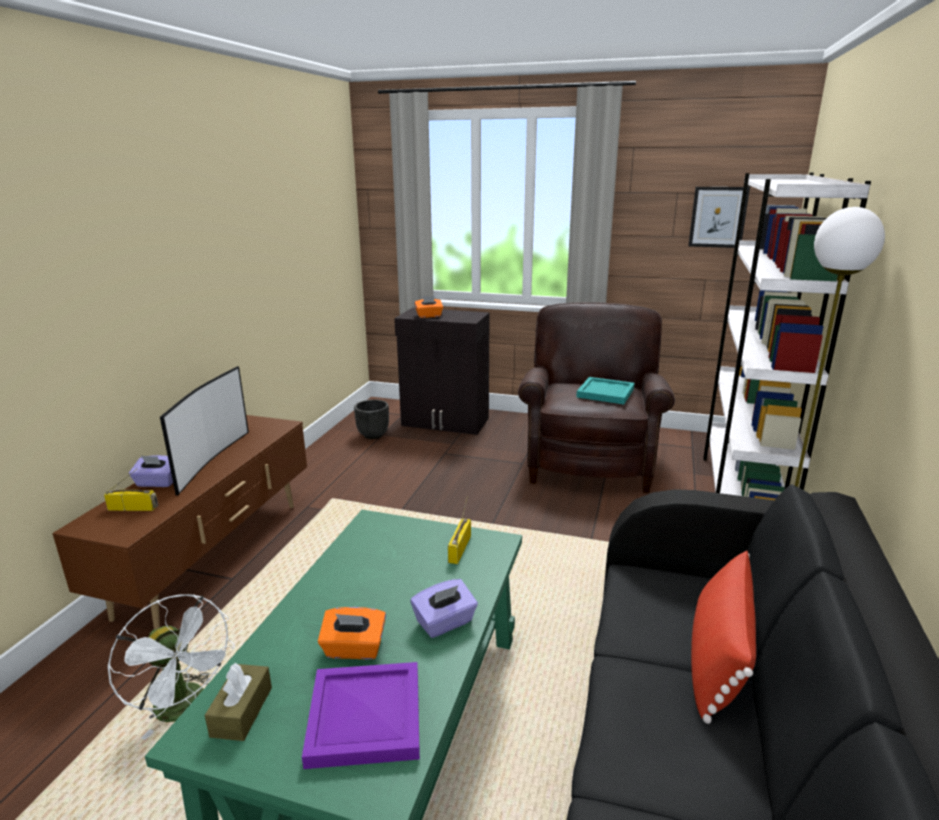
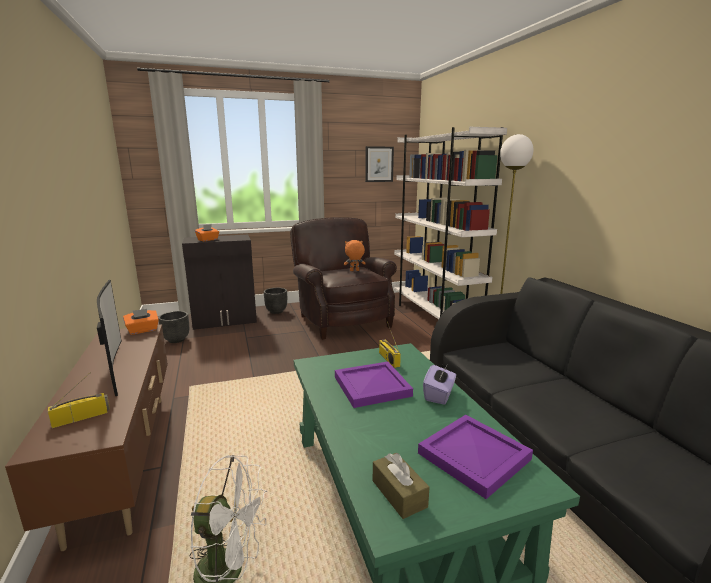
camera: 35 degrees left, 5 degrees down
(157, 482) = (78, 394): purple tissue box -> none
(354, 649) = (411, 428): orange tissue box -> orange tissue box (143, 330)
(391, 577) = (372, 386): none -> purple tray
(515, 425) = (276, 312): none -> black planter
(604, 393) = (354, 271): turquoise tray -> orange plush toy
(718, 657) = (540, 373): red pillow -> none

